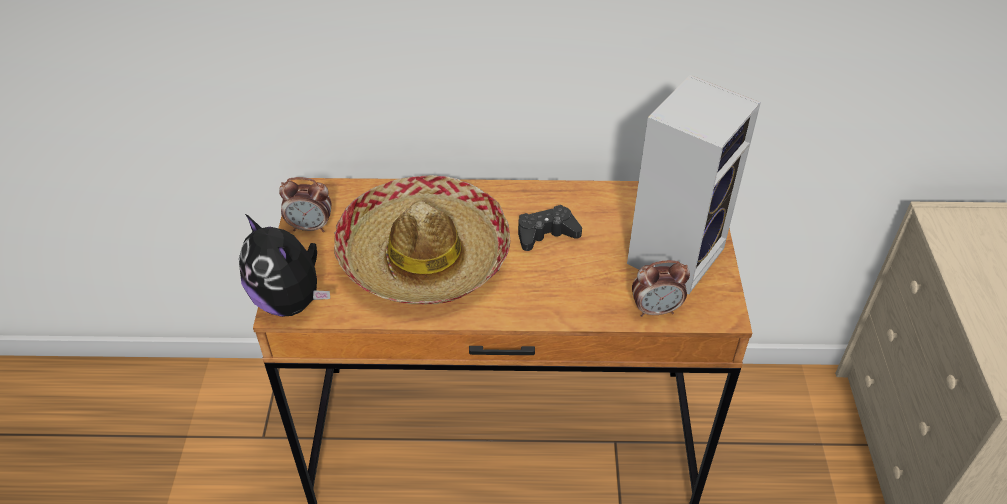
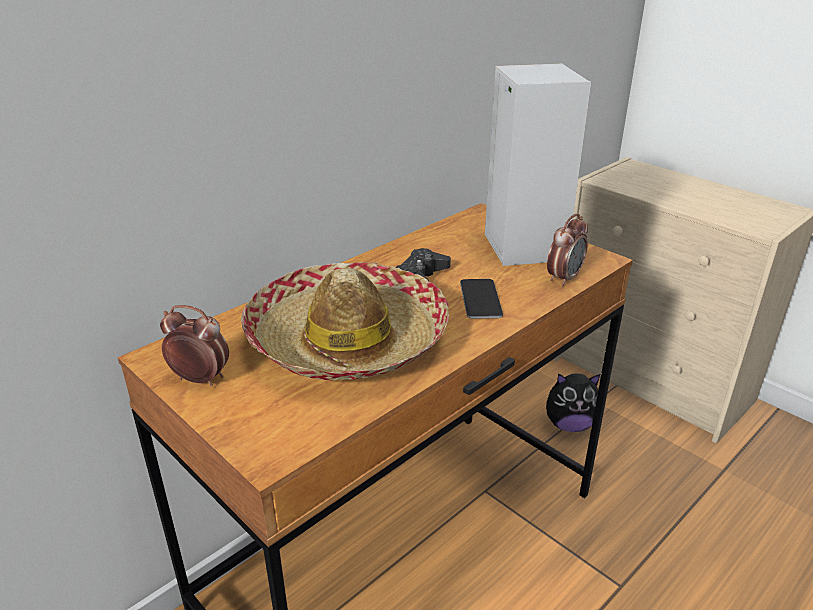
camera: 45 degrees left, 15 degrees down
(290, 300) = (269, 443): plush toy -> plush toy (569, 424)
(310, 227) = (200, 379): alarm clock -> alarm clock turned 120 degrees counterclockwise
(559, 284) = (480, 299): none -> phone

